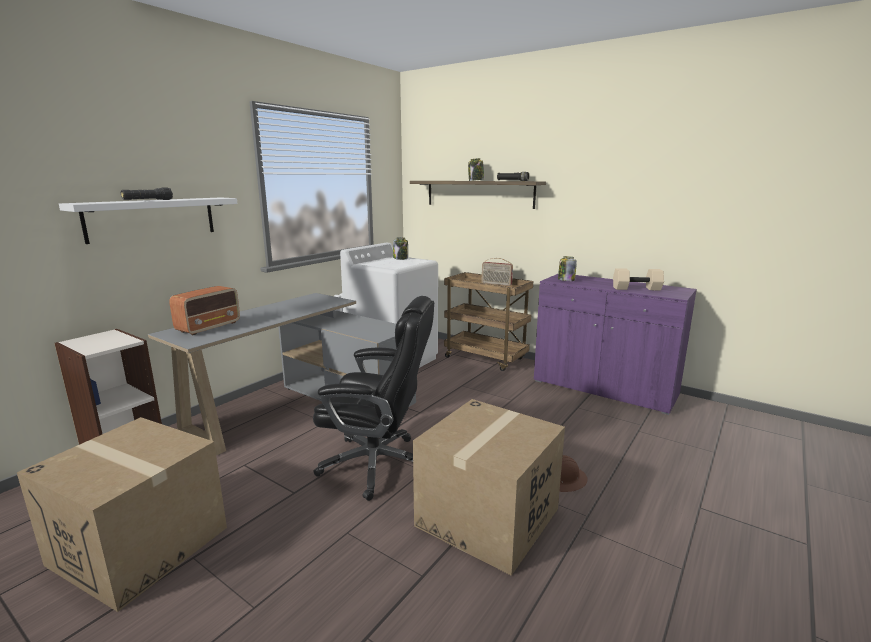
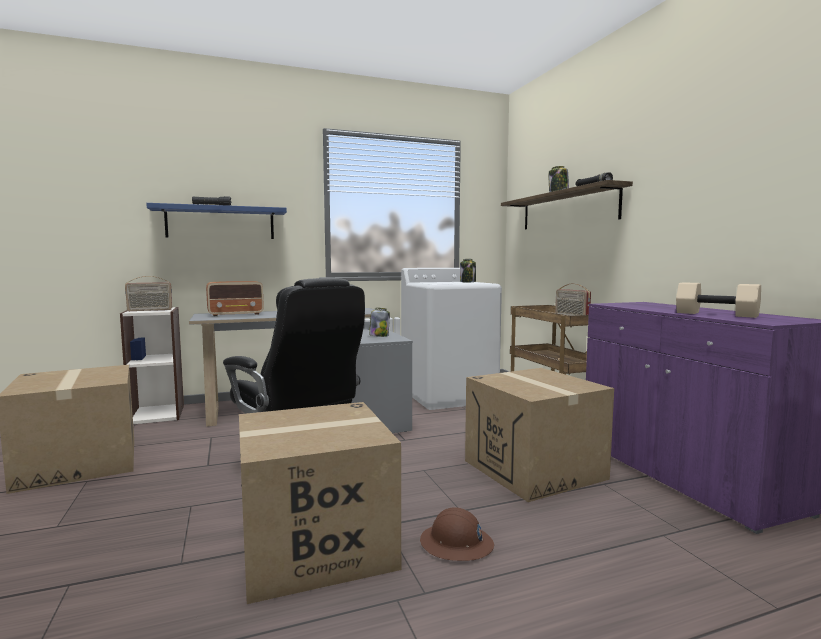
camera: 35 degrees right, 10 degrees down
(105, 343) = (150, 310): none -> radio
(152, 218) = (220, 223): white shelf -> blue shelf
(532, 409) = (534, 469): none -> cardboard box
(566, 280) = (628, 305): jar -> jar (379, 336)

